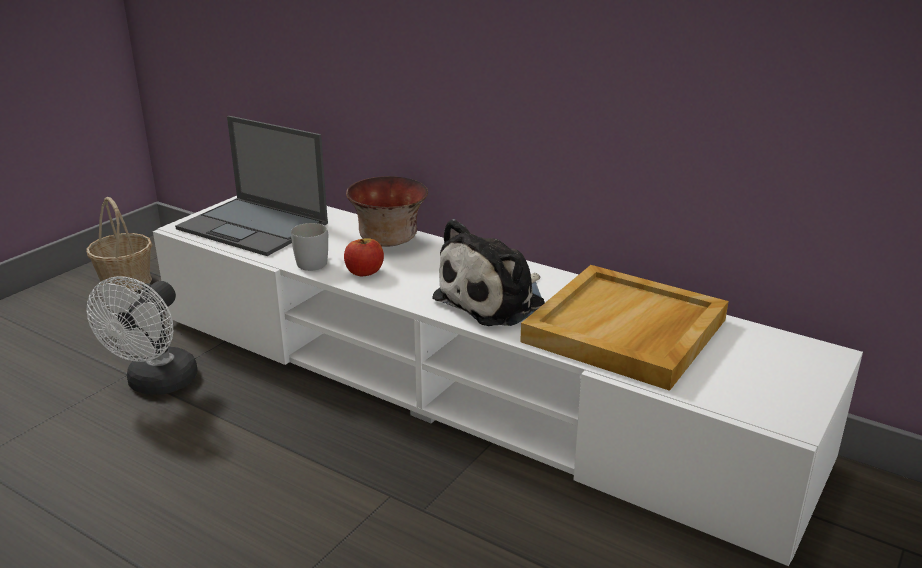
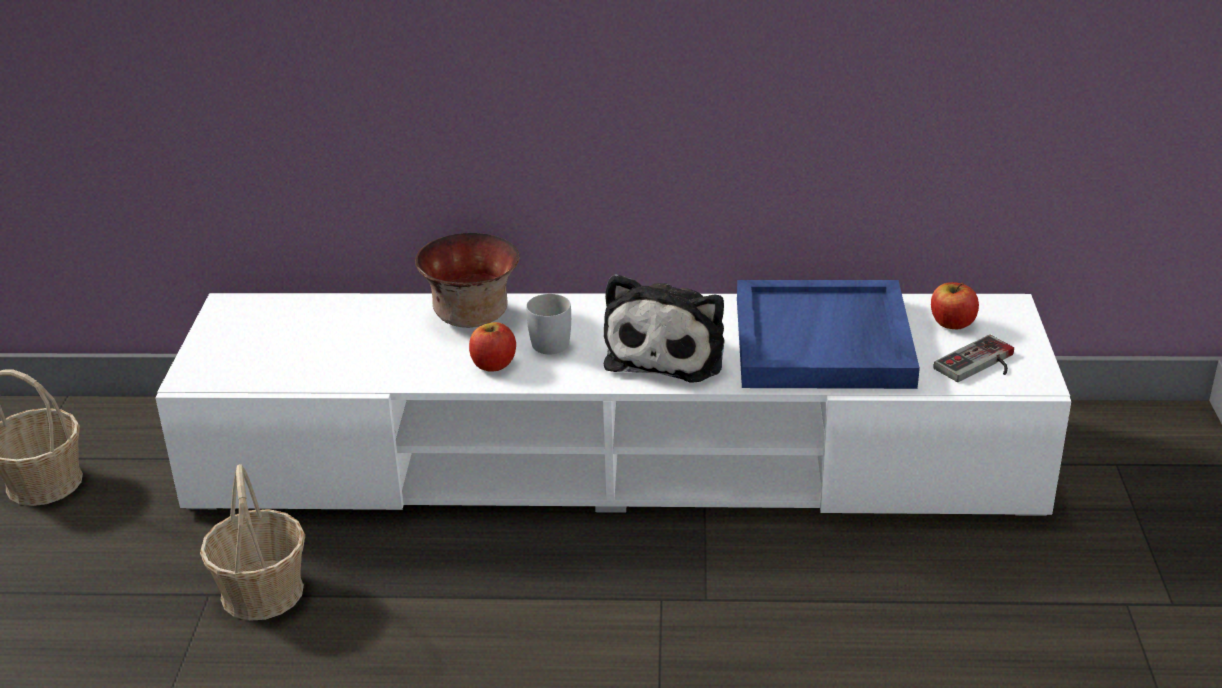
camera: 30 degrees left, 5 degrees up
(157, 384) = (263, 592): white fan -> basket
(254, 226) = (285, 349): laptop -> none
(315, 261) = (421, 370): white mug -> white mug (549, 340)
(626, 331) = (824, 342): beige tray -> blue tray
(751, 392) = (981, 365): none -> game controller
(758, 351) = (952, 323): none -> apple

